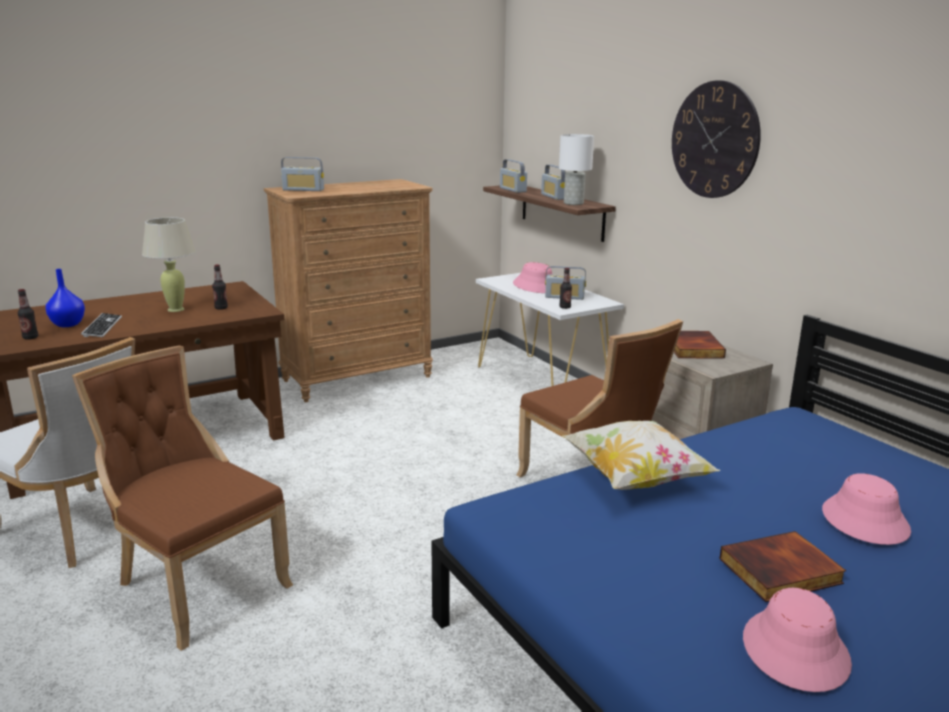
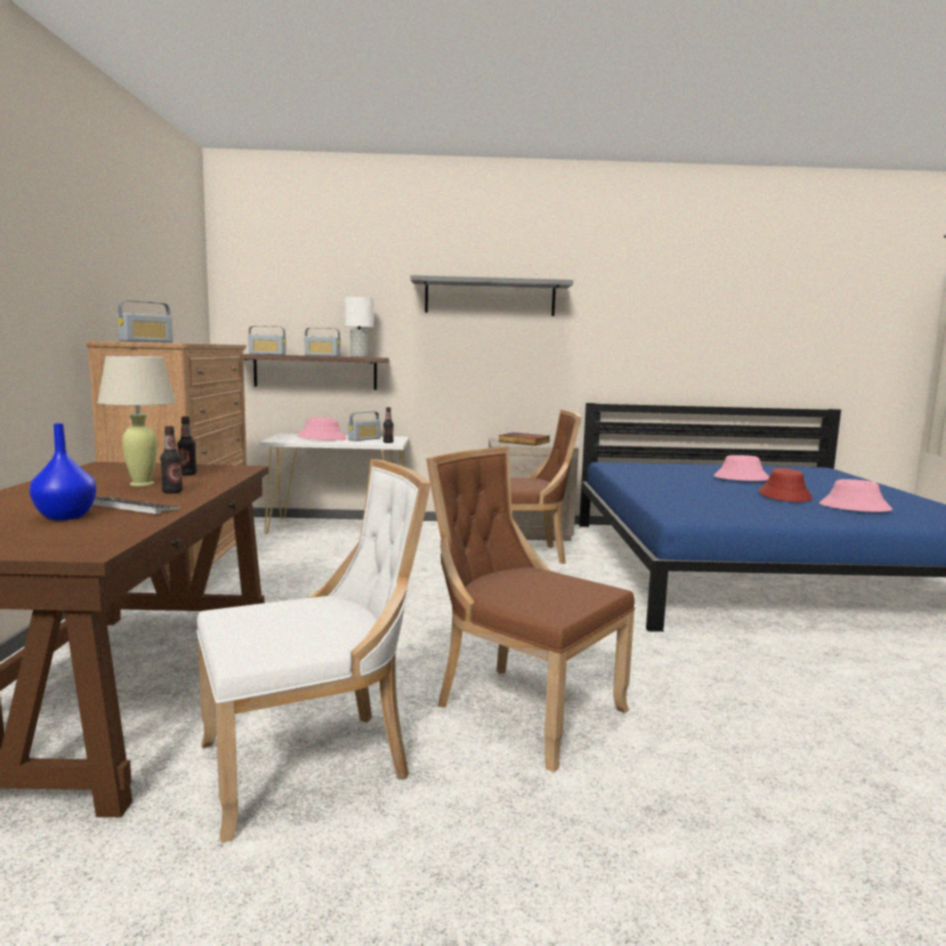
camera: 60 degrees left, 10 degrees down
(30, 337) = (80, 532): bottle -> bottle (172, 492)
(196, 585) = (521, 708): brown chair -> brown chair turned 60 degrees clockwise
(635, 479) = (662, 493): pillow -> none
(714, 140) = (490, 297): wall clock -> grey shelf
(780, 572) = (785, 495): book -> red hat

